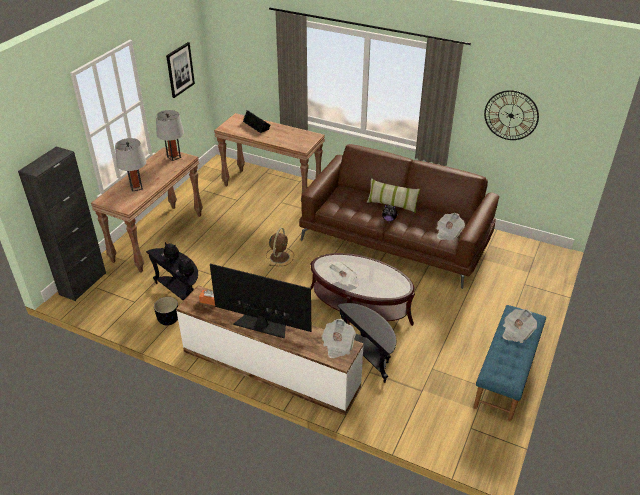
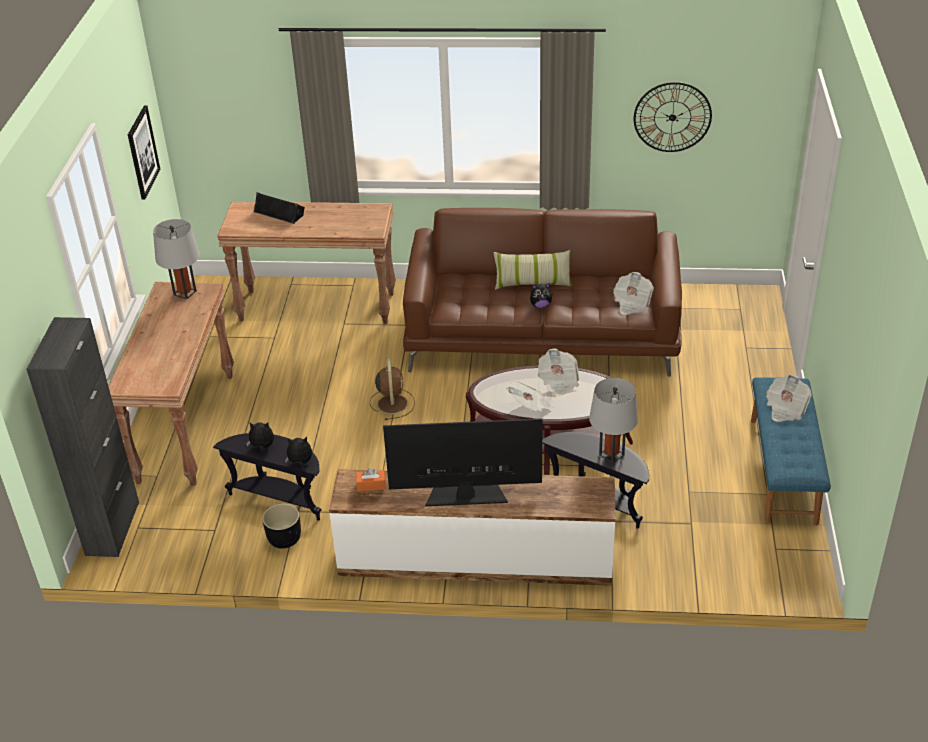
camera: 20 degrees left, 0 degrees up
(136, 187) = (160, 353): grey table lamp -> grey table lamp (611, 454)
(337, 345) = (583, 490): newspaper -> newspaper (558, 382)

